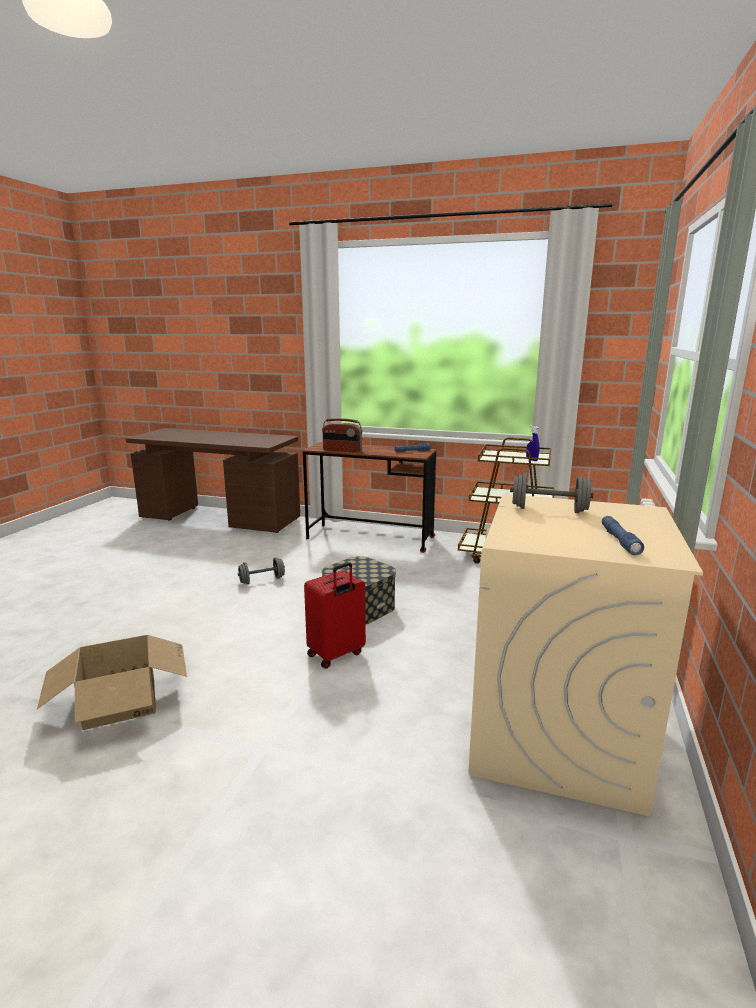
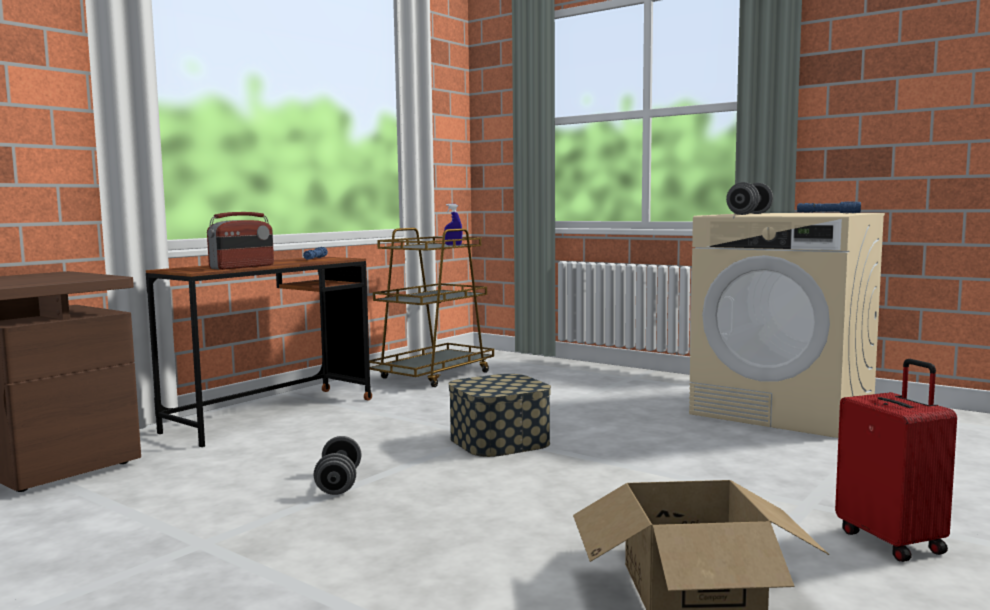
camera: 70 degrees left, 10 degrees down
(336, 655) = (617, 460): red suitcase -> red suitcase (892, 541)

